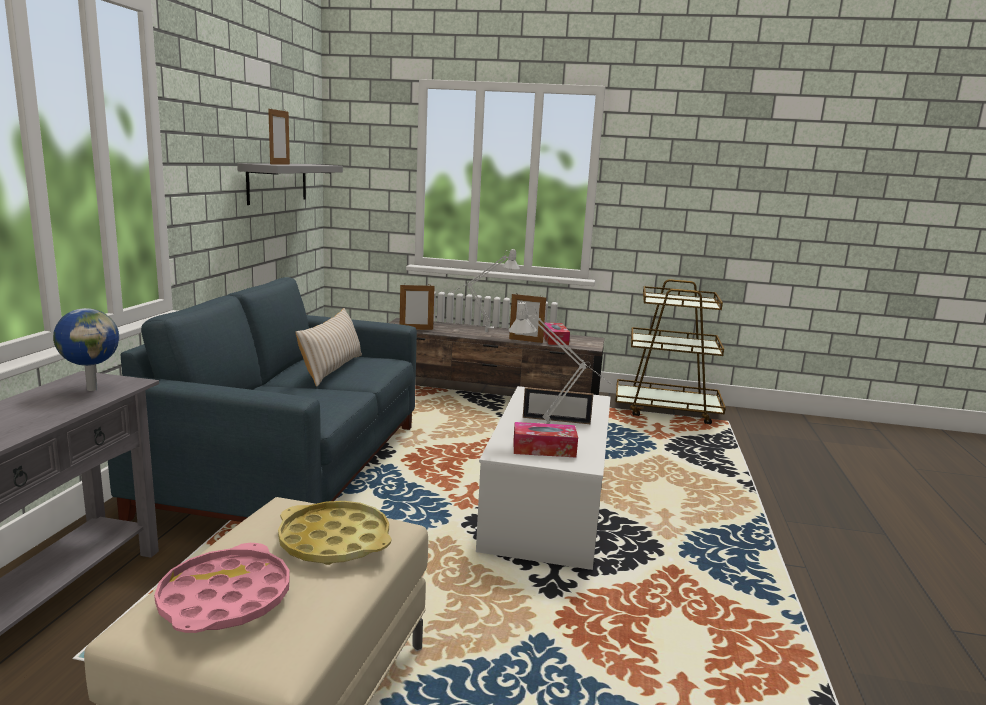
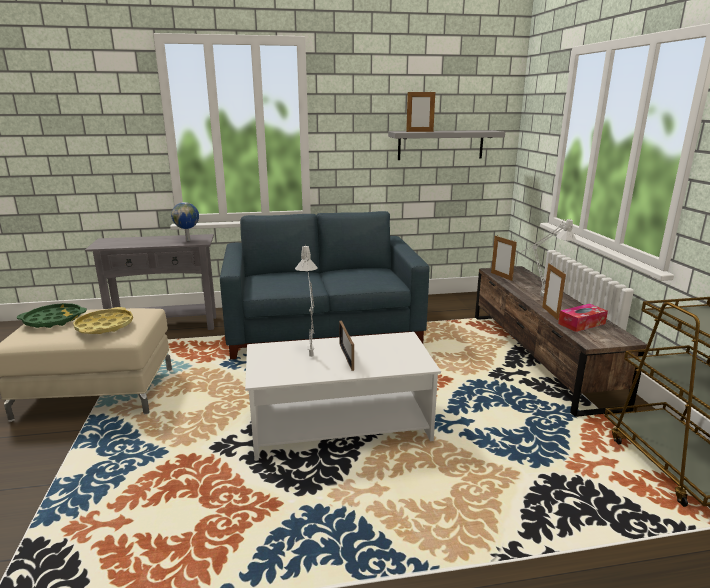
camera: 70 degrees right, 5 degrees up
(225, 599) = (53, 320): pink tray -> green tray
(332, 369) = (354, 276): beige pillow -> none
(544, 449) = (280, 360): tissue box -> none

